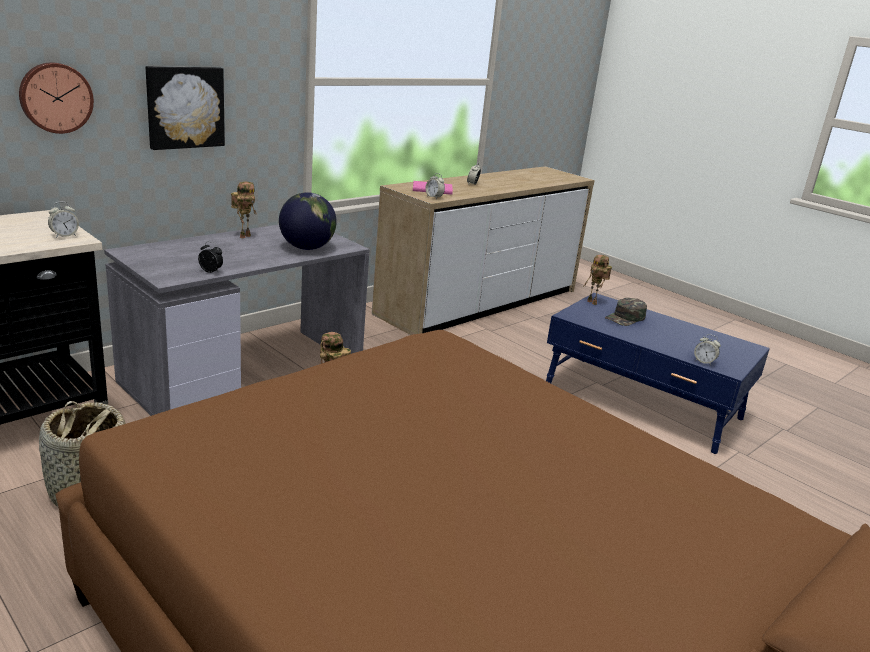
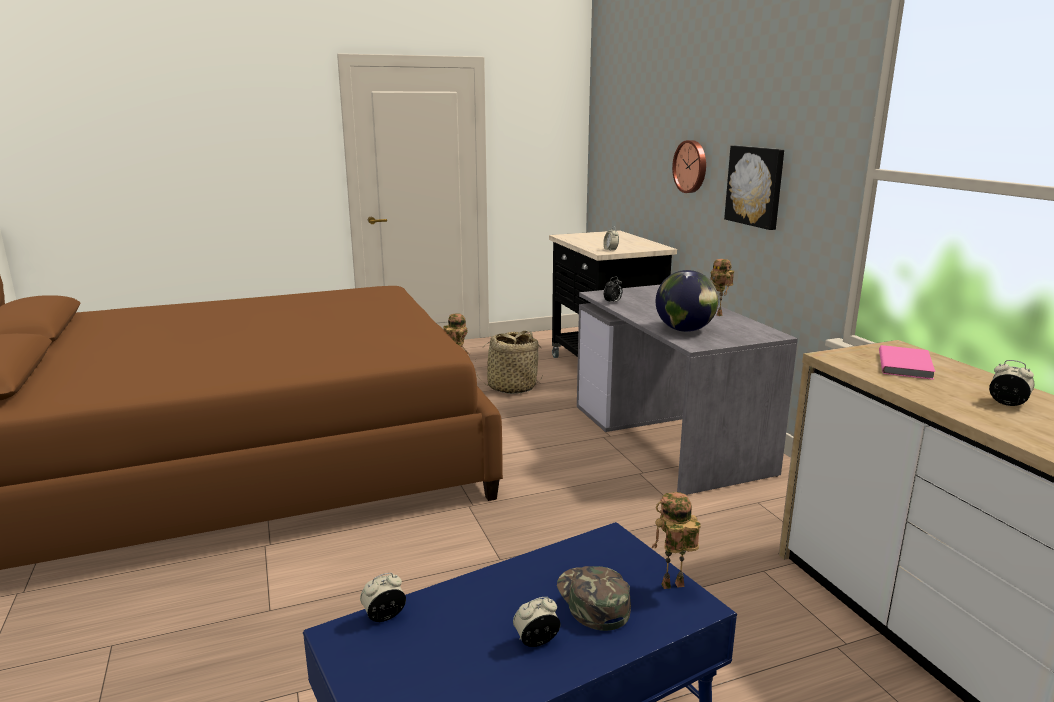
camera: 115 degrees right, 5 degrees down
(434, 197) = (848, 359): alarm clock -> alarm clock (536, 641)

